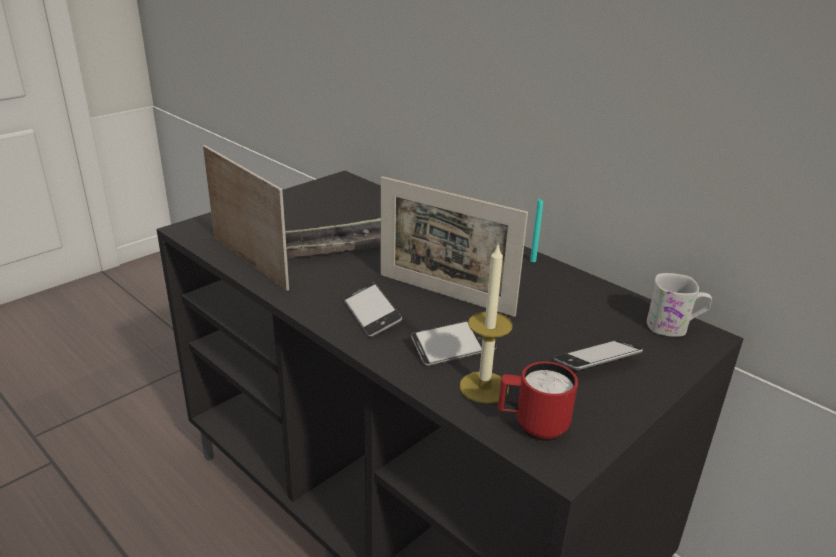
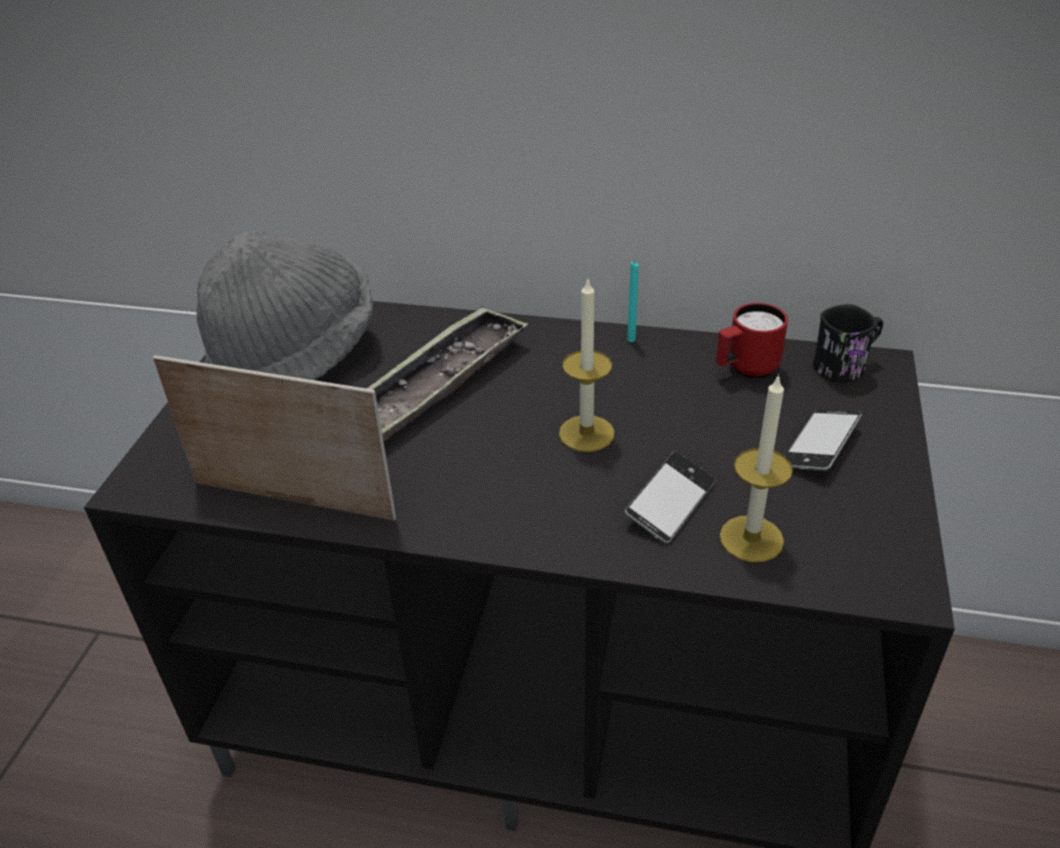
camera: 30 degrees left, 10 degrees up
(327, 203) = (295, 356): none -> grey hat
(372, 315) = (535, 504): phone -> none
(445, 294) = (586, 433): picture frame -> candle
(532, 426) = (841, 561): red mug -> red mug (745, 369)
(674, 327) = (845, 366): white mug -> black mug

